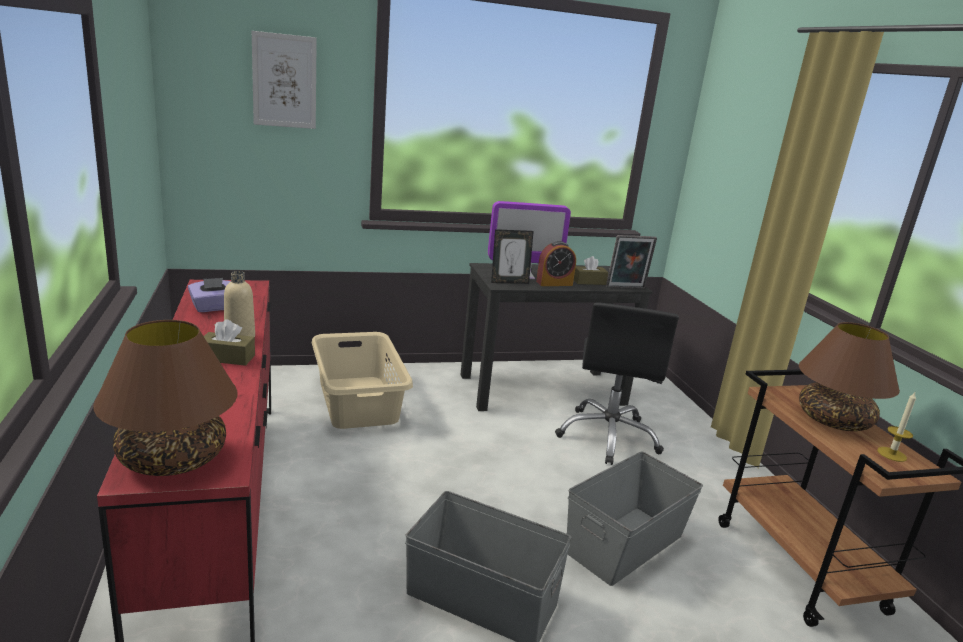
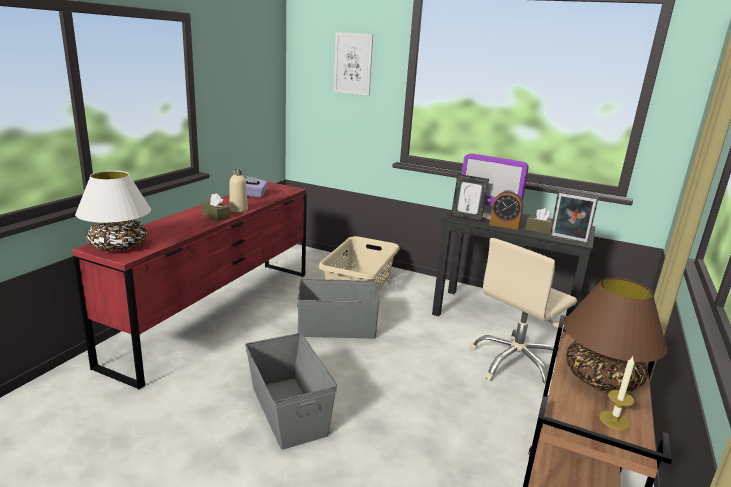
camera: 40 degrees right, 0 degrees up
(172, 458) = (118, 246): brown table lamp -> white table lamp
(608, 436) = (515, 363): black office chair -> beige office chair
(626, 544) = (427, 430): grey storage box -> grey storage box (337, 328)

